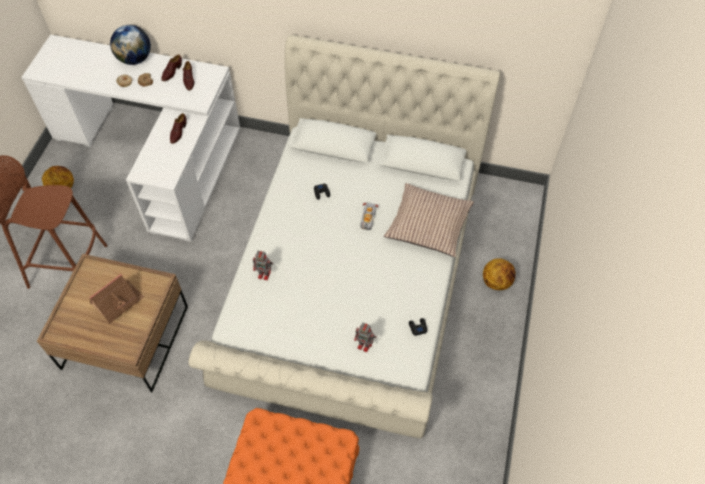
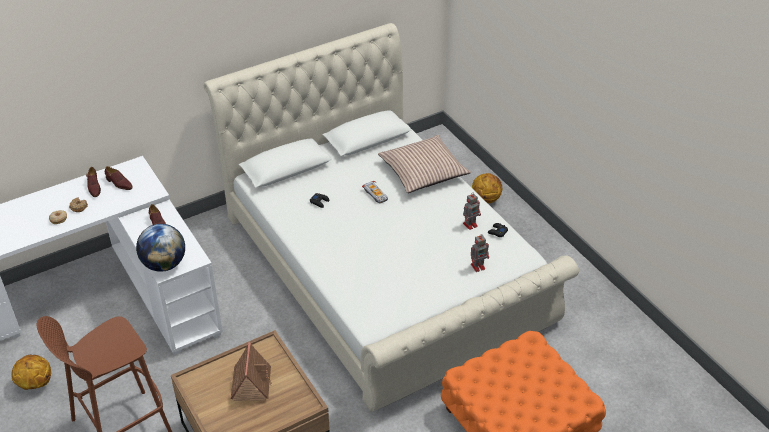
camera: 45 degrees left, 15 degrees down
(135, 59) = (43, 198): globe -> globe (164, 264)
(265, 274) = (349, 278): toy robot -> toy robot (470, 224)

